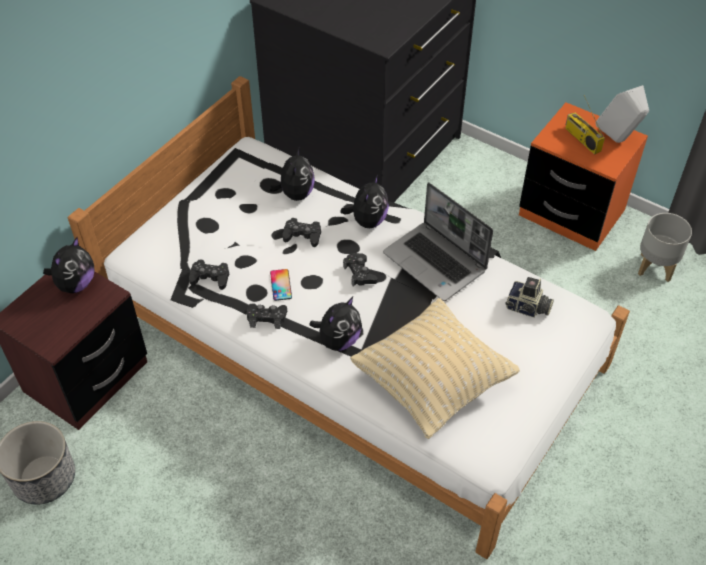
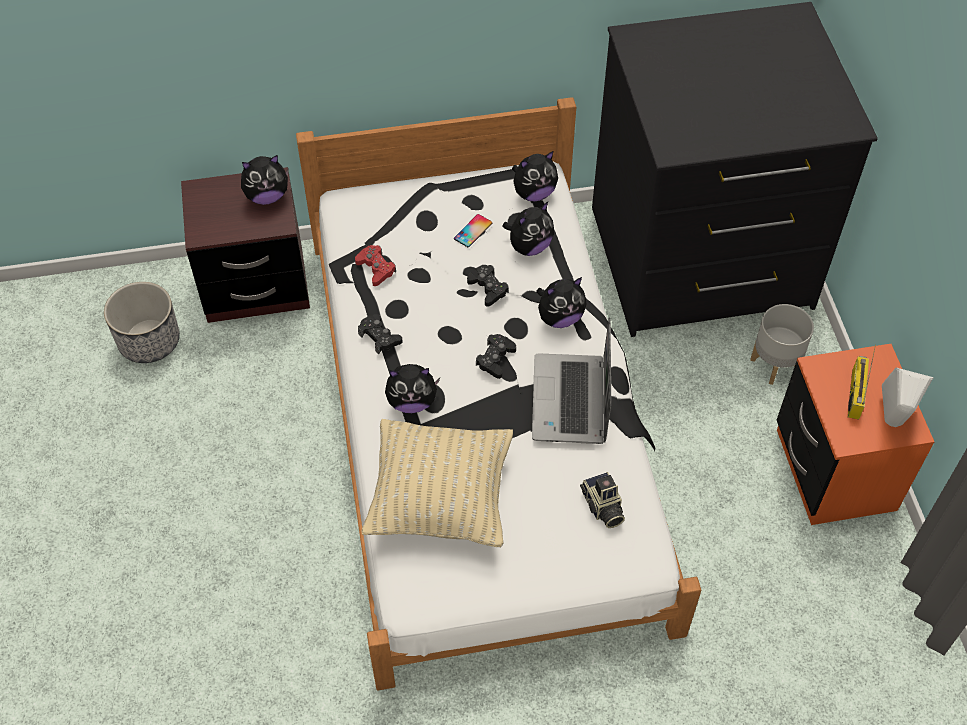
camera: 45 degrees right, 5 degrees up
(210, 278) = (376, 268): black game controller -> red game controller
(258, 161) = (533, 193): none -> plush toy
(281, 285) = (422, 318): phone -> phone (473, 231)
(655, 266) = (854, 590): grey planter -> grey planter (775, 364)

